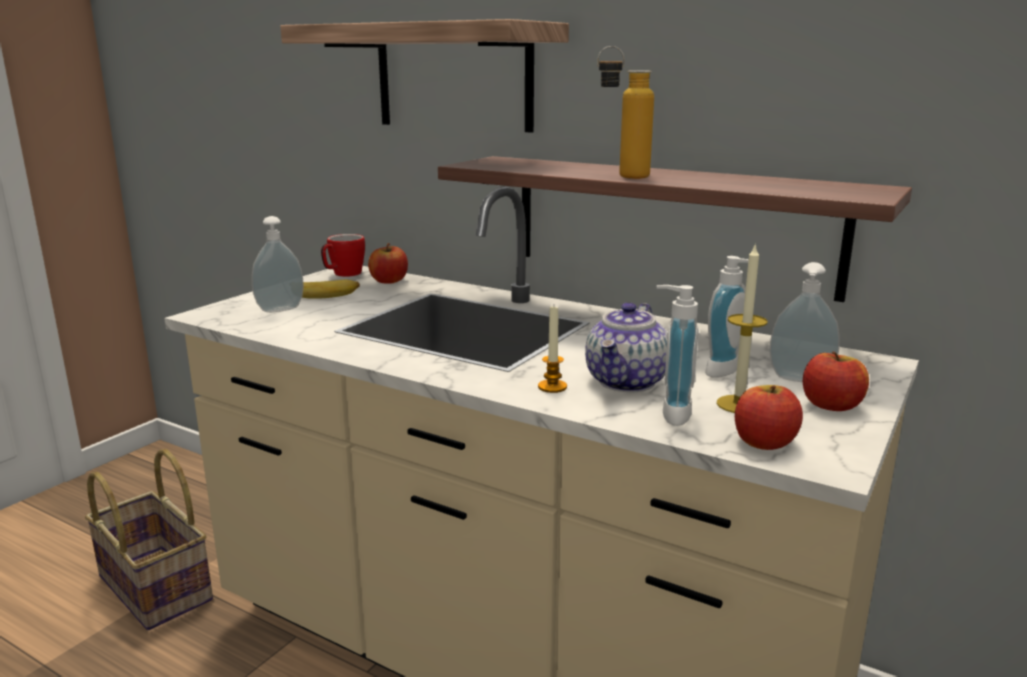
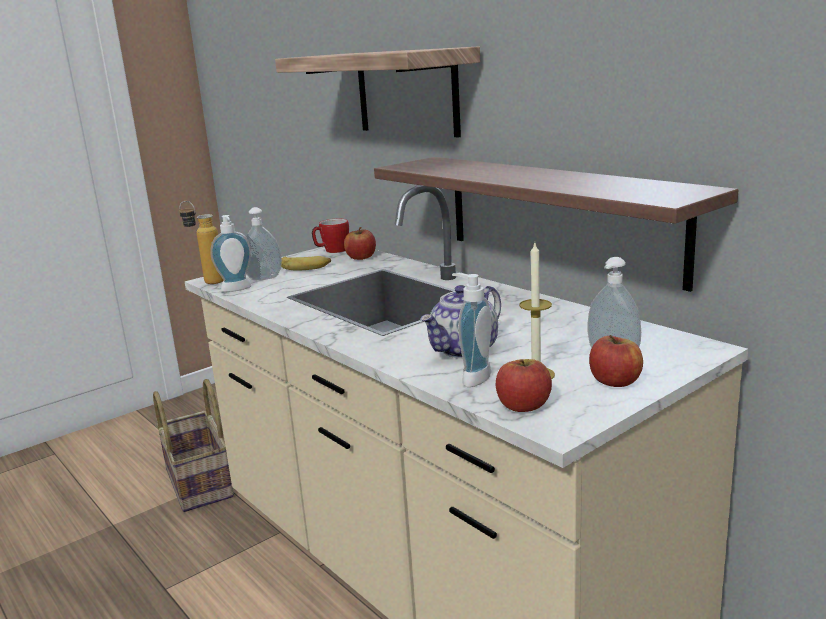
camera: 20 degrees right, 0 degrees up
(552, 387) = (403, 350): candle -> none
(621, 177) = (495, 178): bottle -> bottle (207, 281)
(727, 372) = (556, 347): soap dispenser -> soap dispenser (237, 289)

